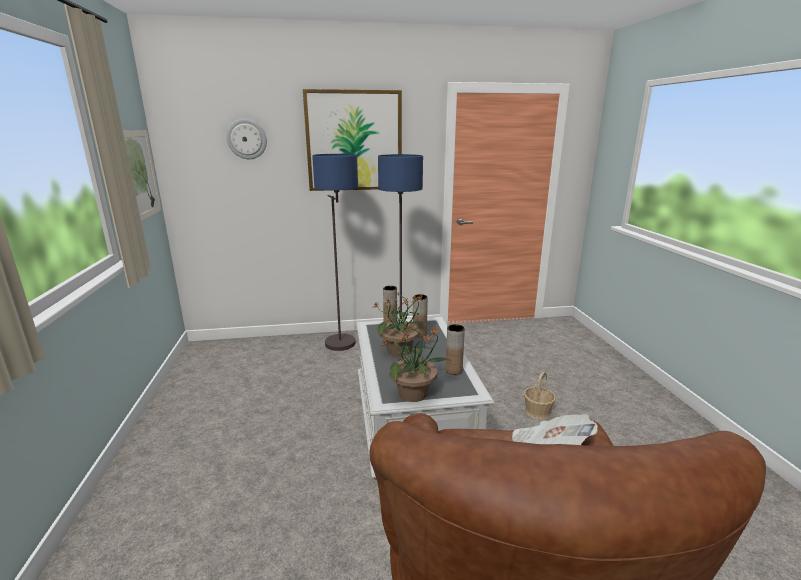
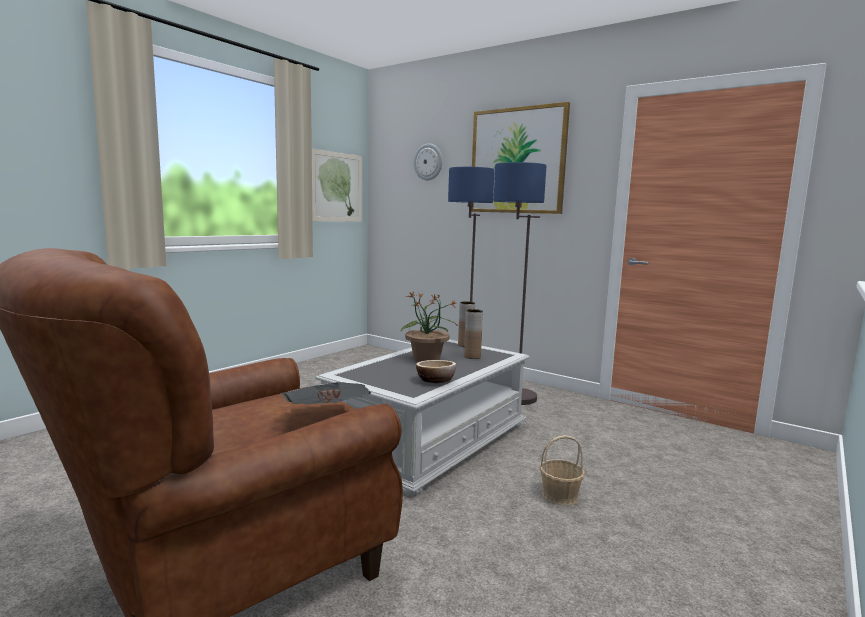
camera: 45 degrees right, 10 degrees down
(414, 394) = (367, 379): potted plant -> none
(453, 370) = (435, 381): brown vase -> bowl

